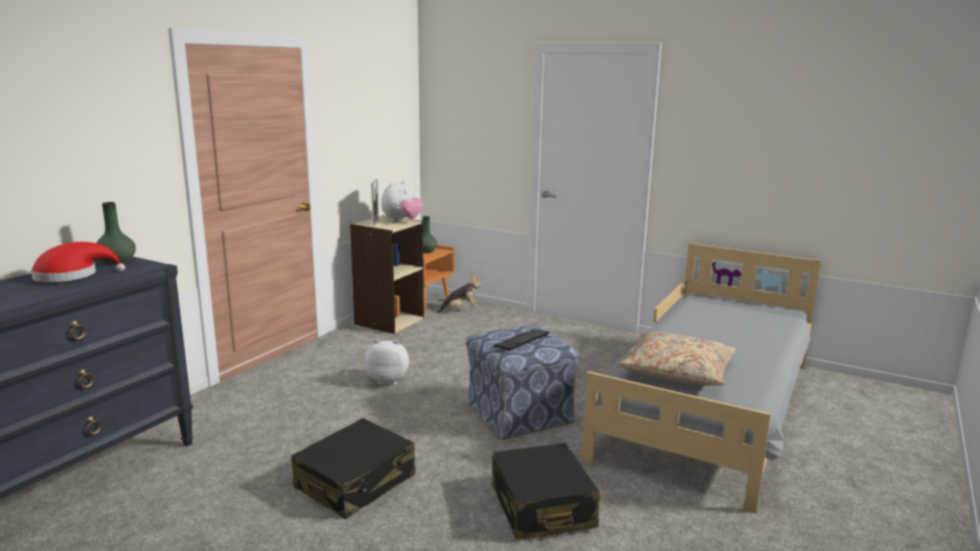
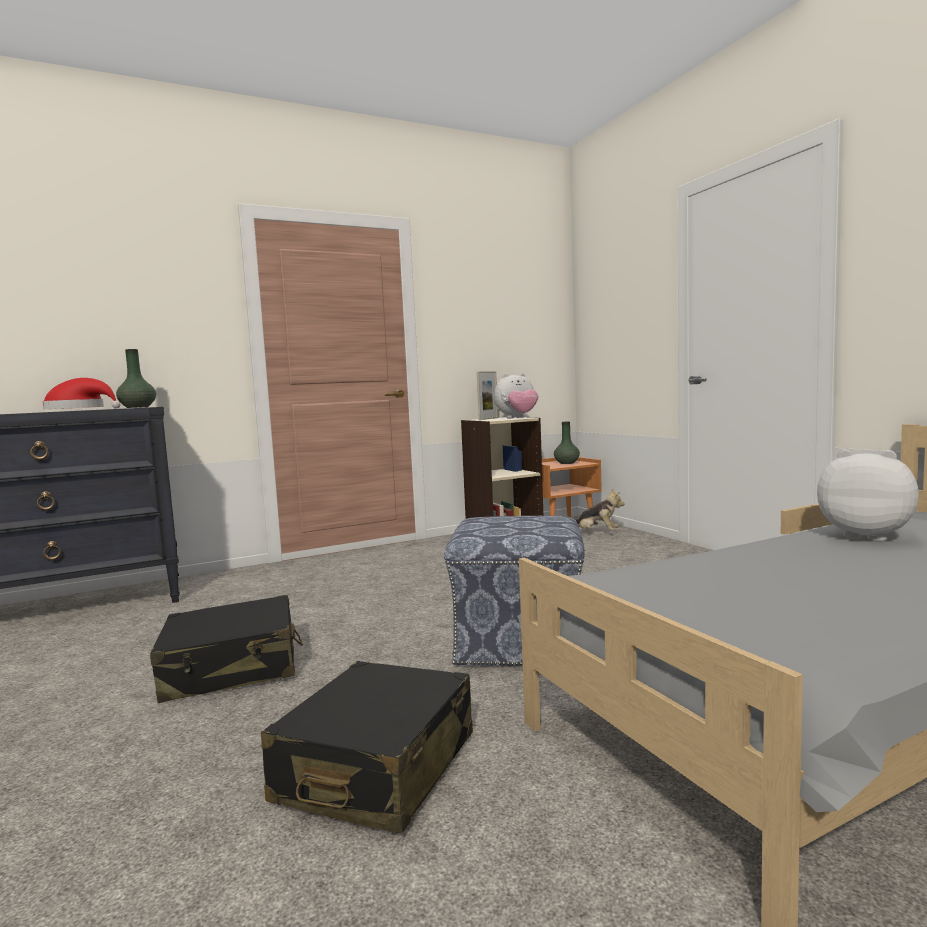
camera: 35 degrees right, 10 degrees down
(388, 380) = (423, 582): plush toy -> plush toy (865, 536)
(522, 340) = (510, 525): keyboard -> none
(677, 371) = (713, 587): beige pillow -> none

